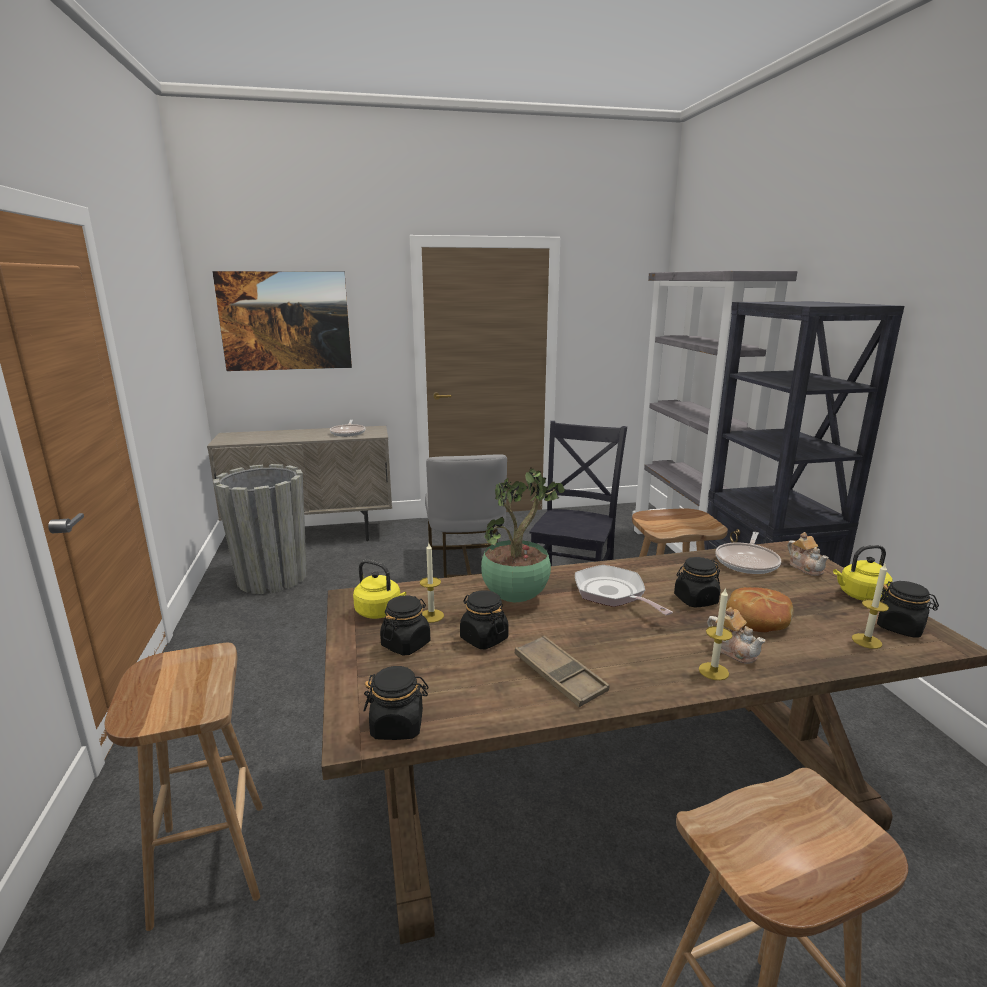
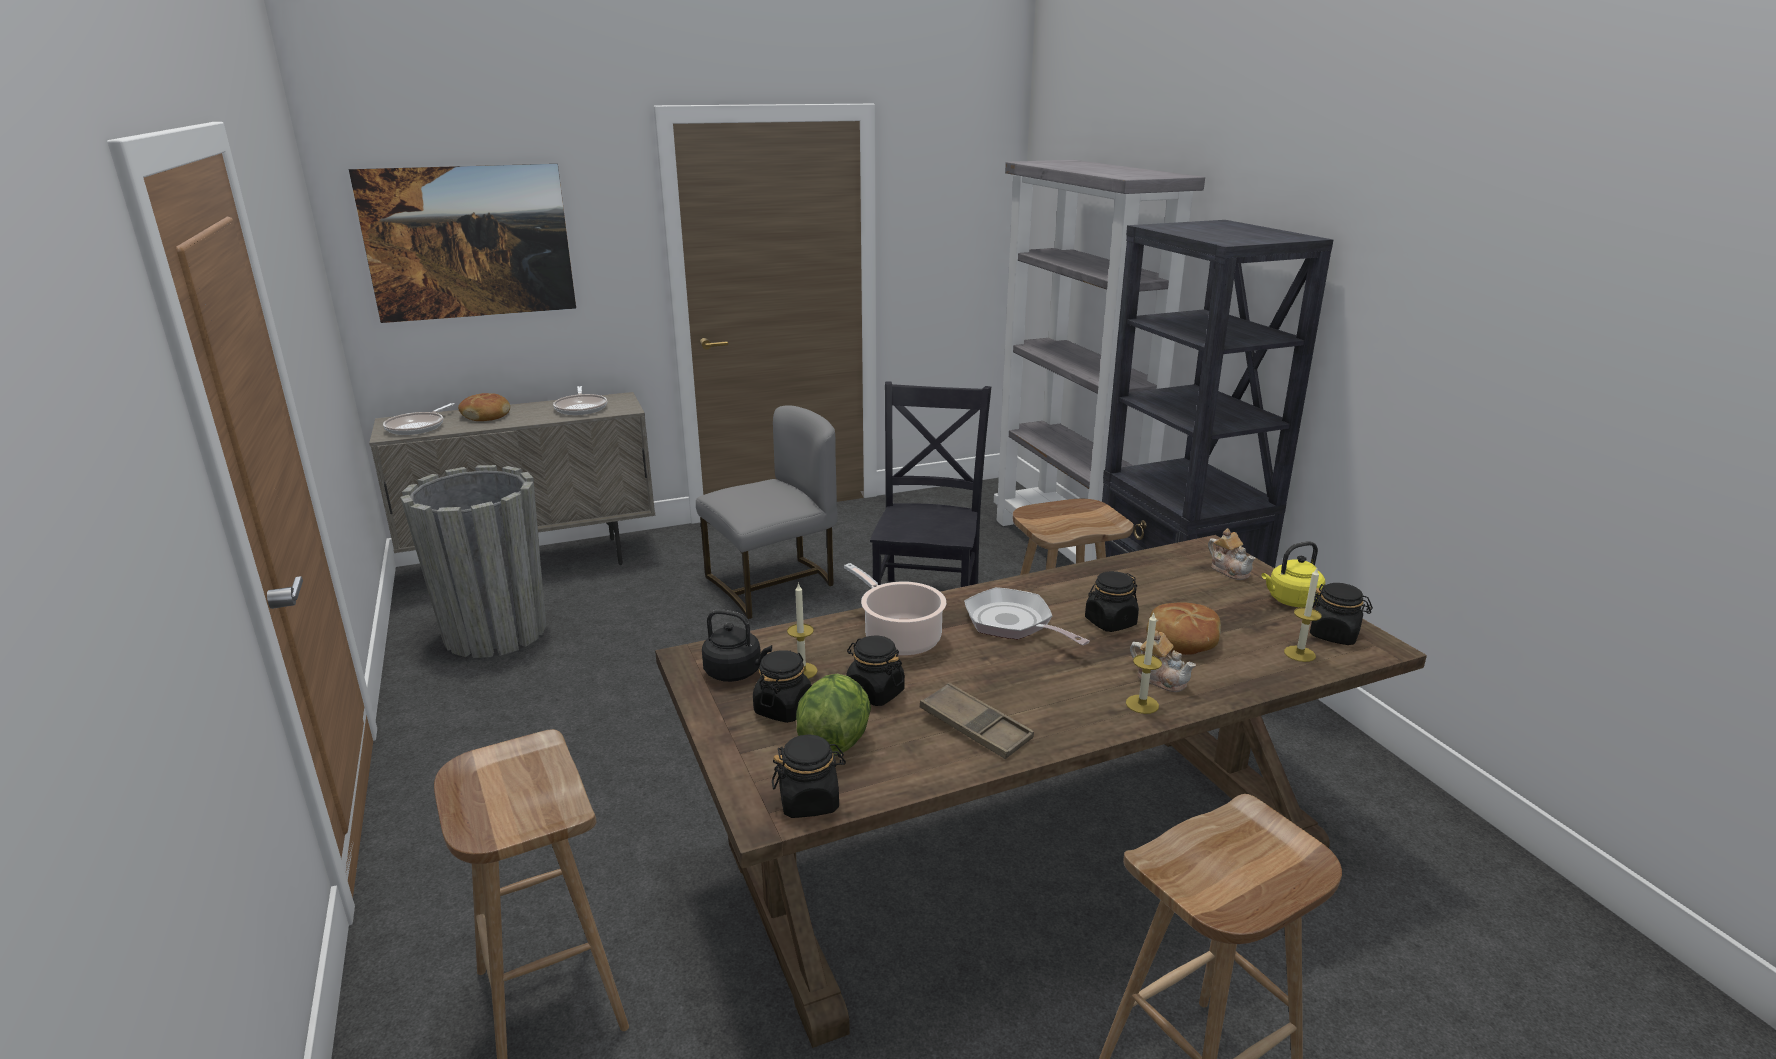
camera: 10 degrees left, 5 degrees up
(286, 434) = (486, 415): none -> bread
(380, 612) = (736, 672): yellow kettle -> black kettle
(437, 675) = (834, 741): none -> lettuce
(465, 561) = (773, 584): grey chair -> grey chair turned 105 degrees counterclockwise
(517, 597) = (899, 638): potted plant -> cooking pot
(747, 561) = (1163, 568): frying pan -> frying pan (418, 427)

